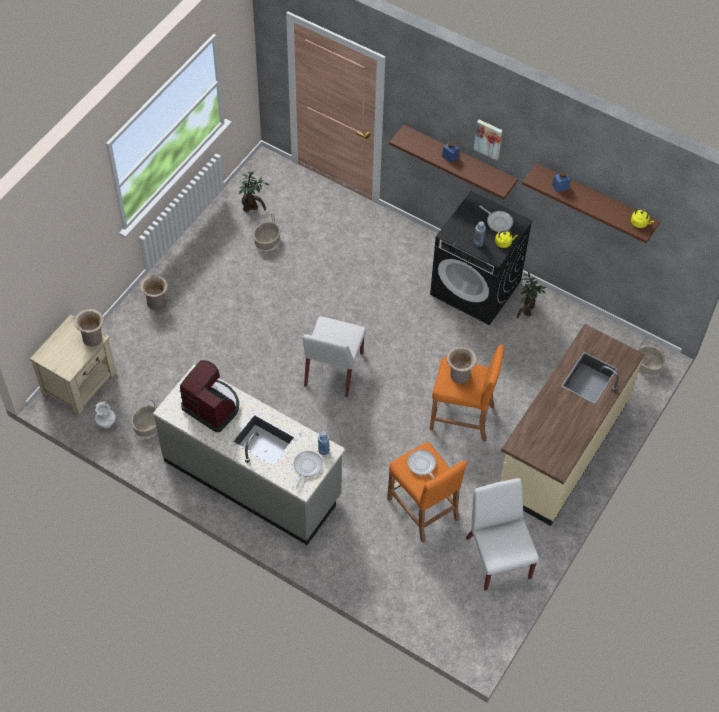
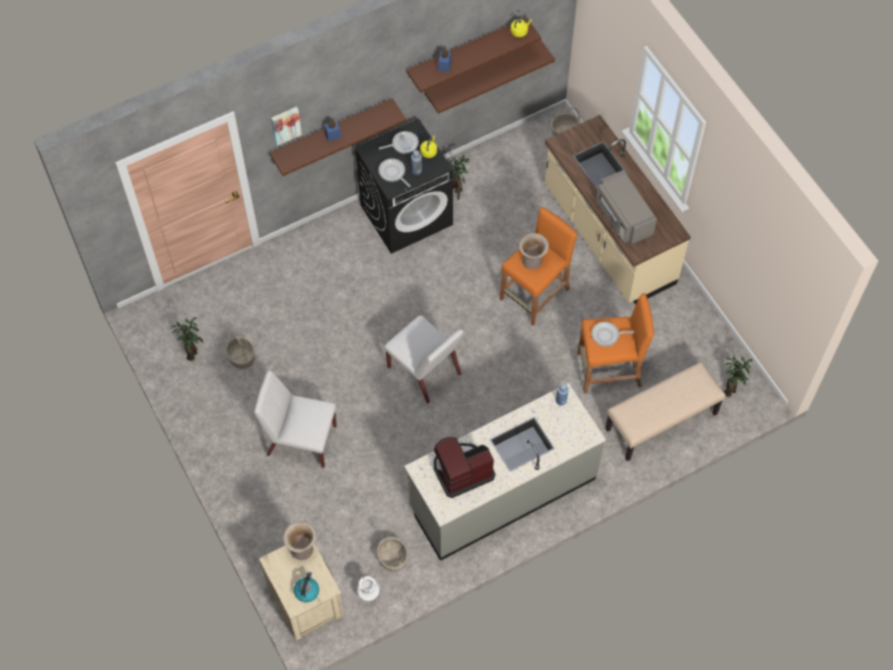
camera: 60 degrees left, 5 degrees up
(58, 358) = (307, 591): none -> kettle
(157, 303) = (252, 488): beige vase -> none
(307, 467) = (571, 422): frying pan -> frying pan (393, 173)
(396, 574) = (661, 422): none -> beige bench
(468, 620) = (732, 389): none -> potted plant
(488, 138) = (356, 89): picture -> picture (285, 125)
(498, 557) = (685, 337): white chair -> white chair (300, 440)
(544, 419) = (623, 218): none -> grey microwave
(605, 237) = (482, 72): none -> brown shelf

